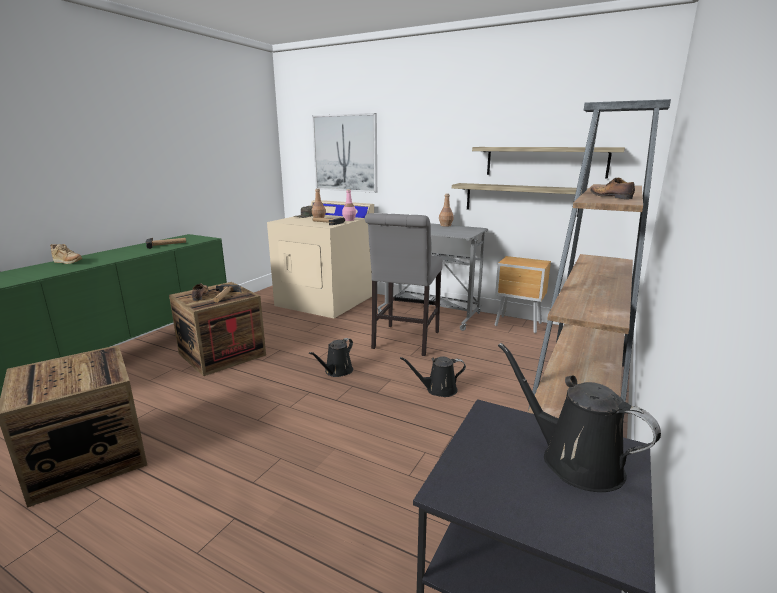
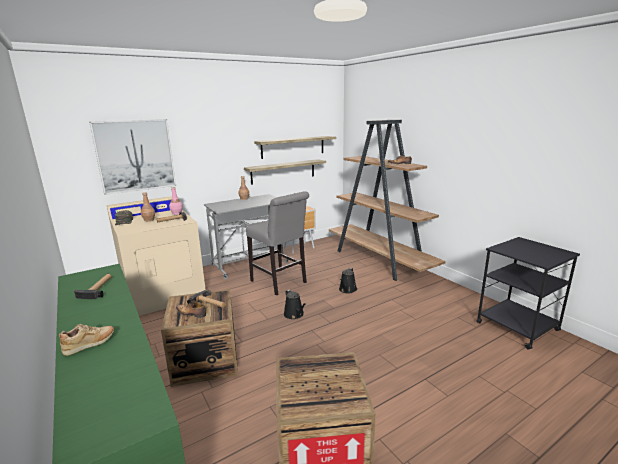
camera: 60 degrees left, 0 degrees up
(574, 460) = (527, 246): black watering can -> none

